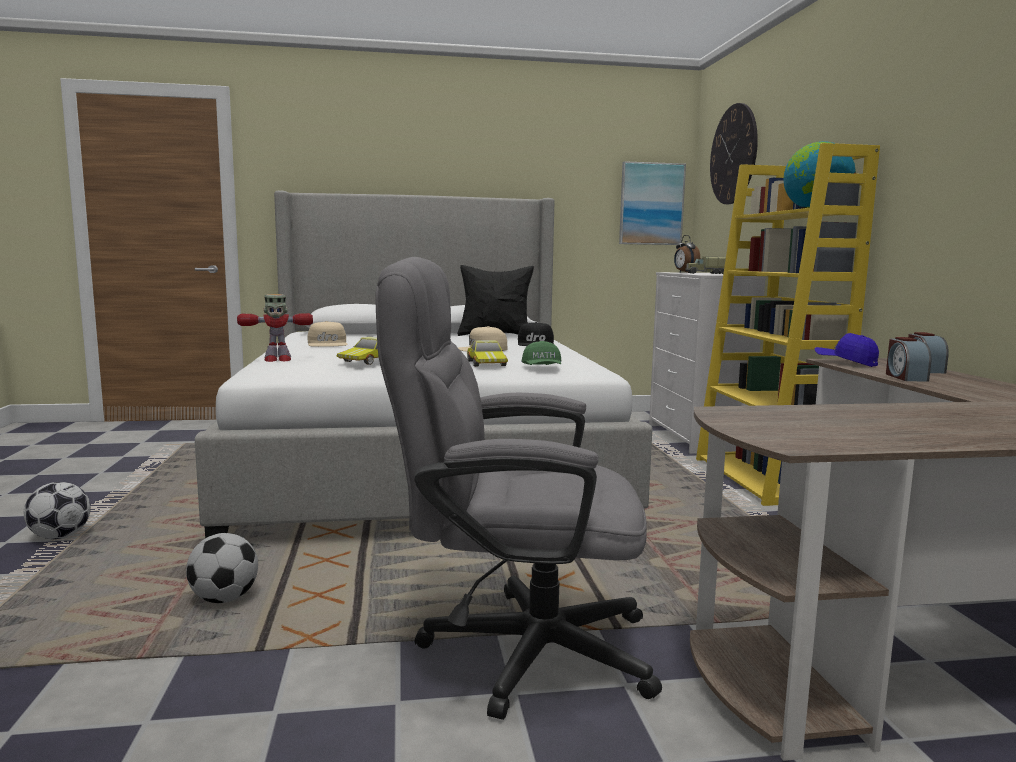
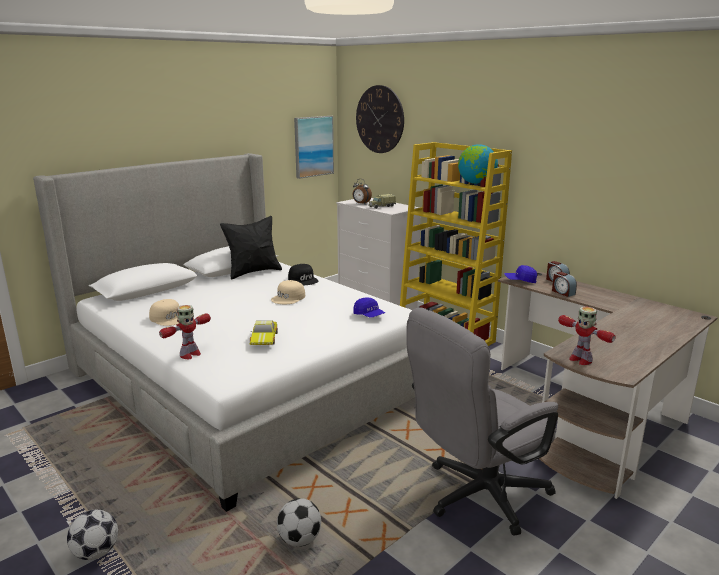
camera: 35 degrees left, 10 degrees up
(487, 363) = (329, 318): toy car -> none
(542, 368) = (369, 315): green cap -> blue cap
(747, 420) = (580, 359): none -> toy robot

